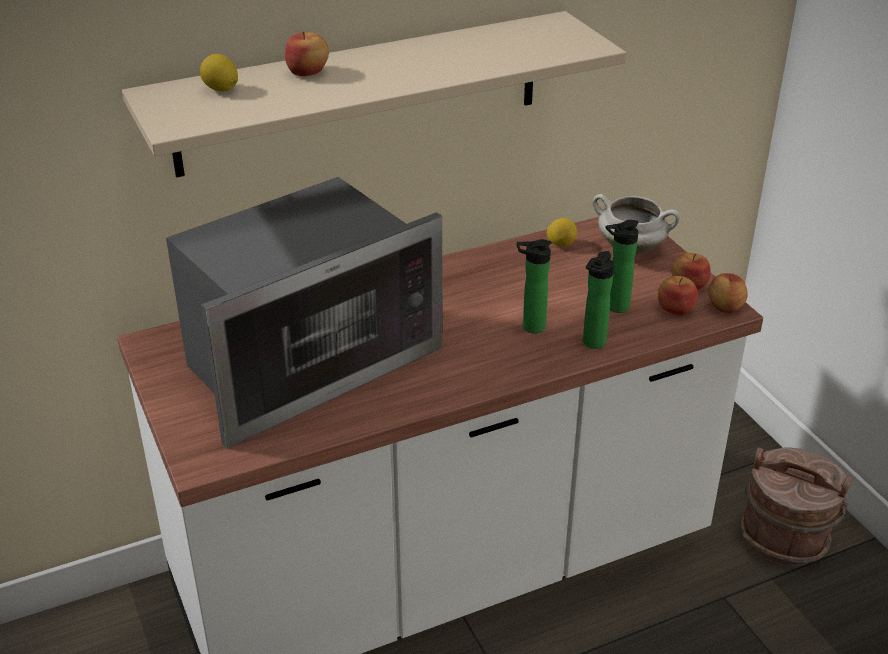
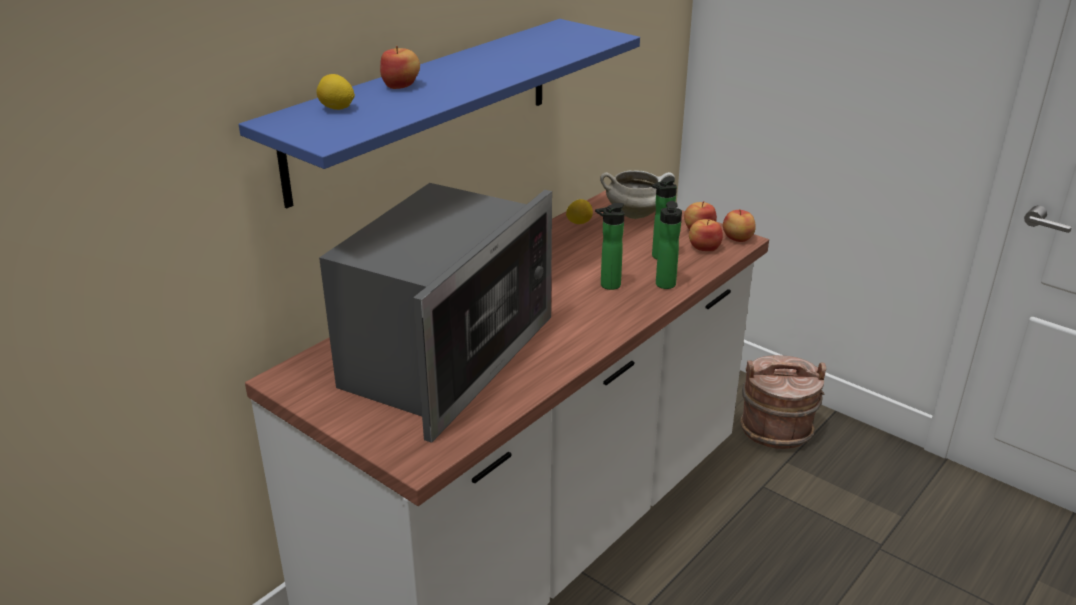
camera: 25 degrees left, 5 degrees down
(360, 93) = (424, 107): beige shelf -> blue shelf

